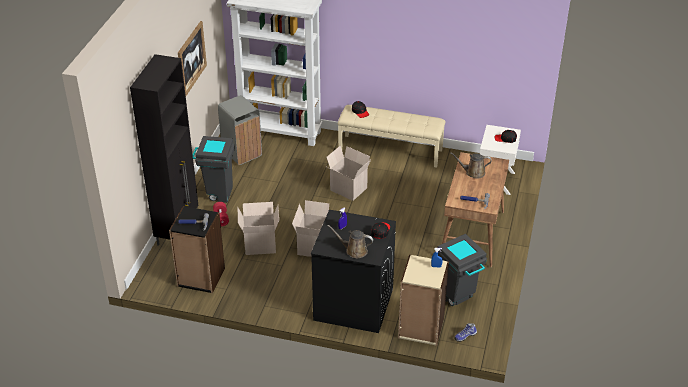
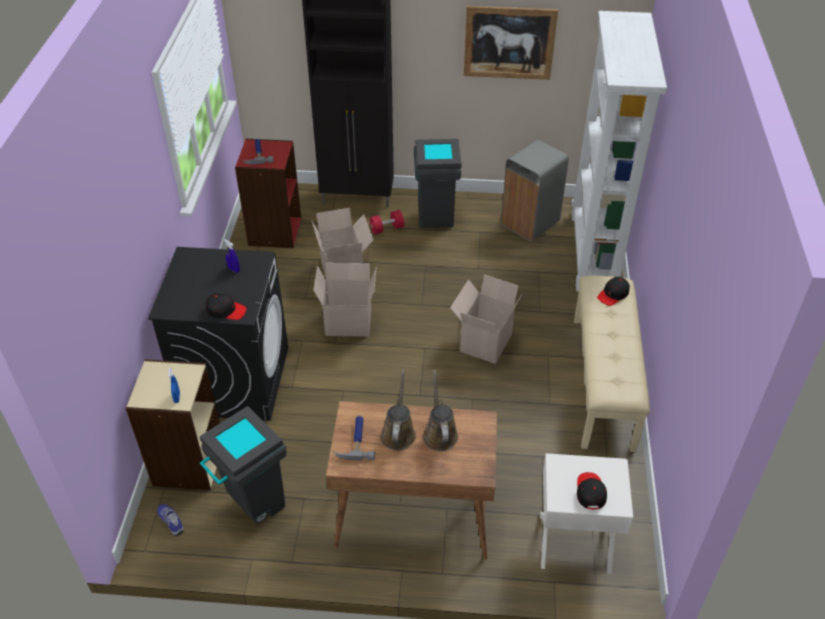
camera: 80 degrees right, 5 degrees up
(201, 277) = (274, 231): black bookcase -> red bookcase
(354, 250) = (181, 287): brown watering can -> brown watering can (398, 433)

